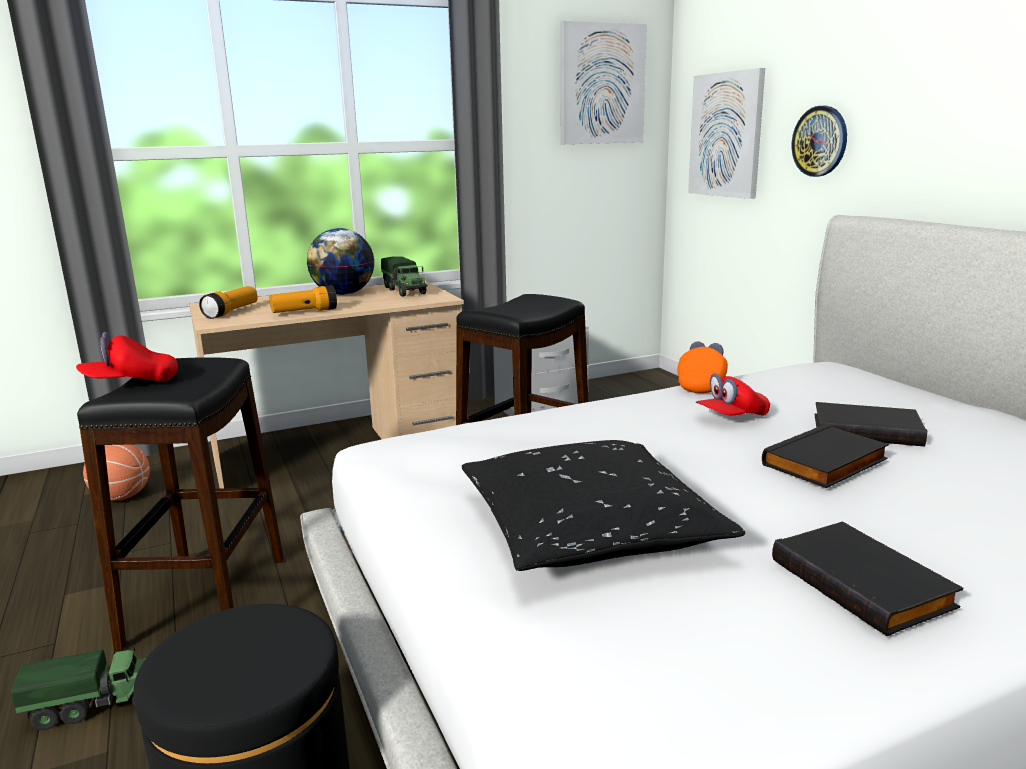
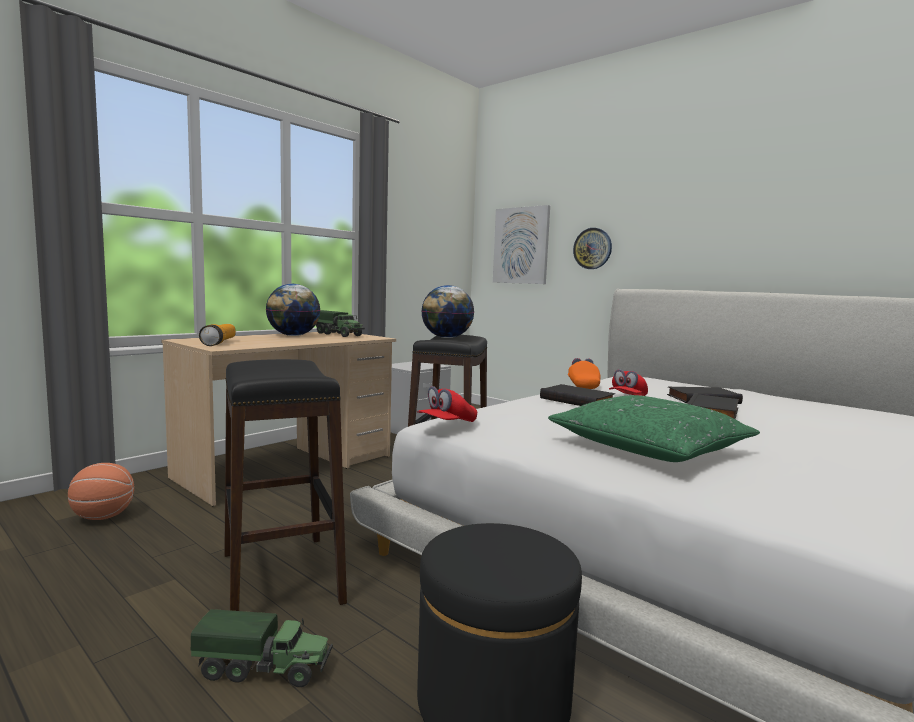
camera: 25 degrees left, 10 degrees down
(102, 704) = (264, 669): toy truck -> toy truck turned 45 degrees clockwise
(131, 383) = (250, 372): red cap -> red cap (447, 424)
(304, 312) = (286, 343): flashlight -> none
(516, 303) = (446, 338): none -> globe
(588, 528) = (649, 448): black pillow -> green pillow
(601, 84) = (439, 208): picture -> none
(864, 583) = (823, 453): black book -> black book (578, 400)

